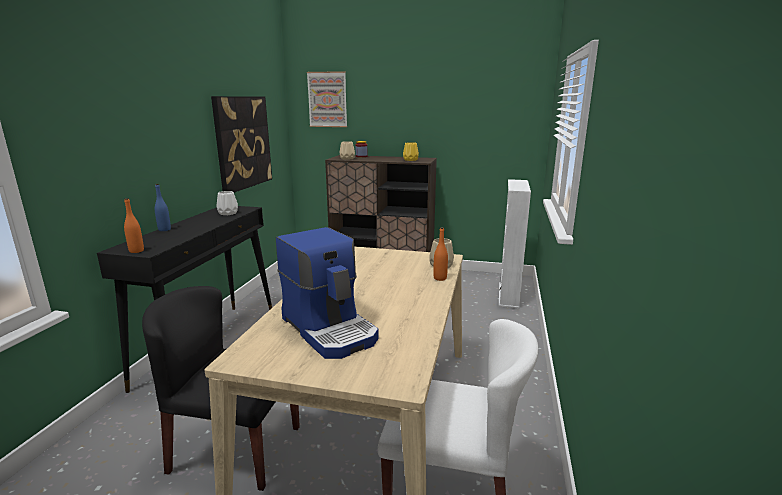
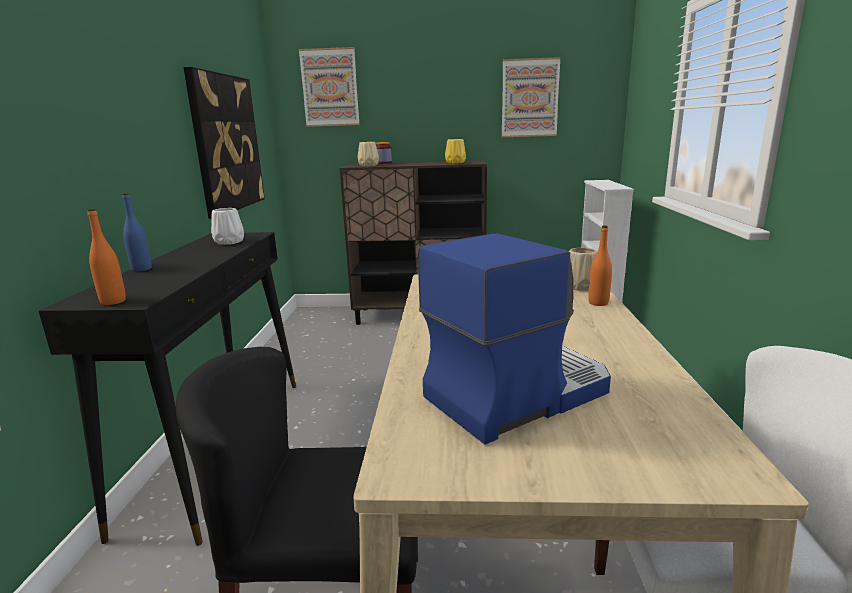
camera: 10 degrees left, 0 degrees up
(330, 329) = (517, 393): coffee machine -> coffee machine turned 75 degrees counterclockwise
(473, 113) = (529, 98): none -> picture

